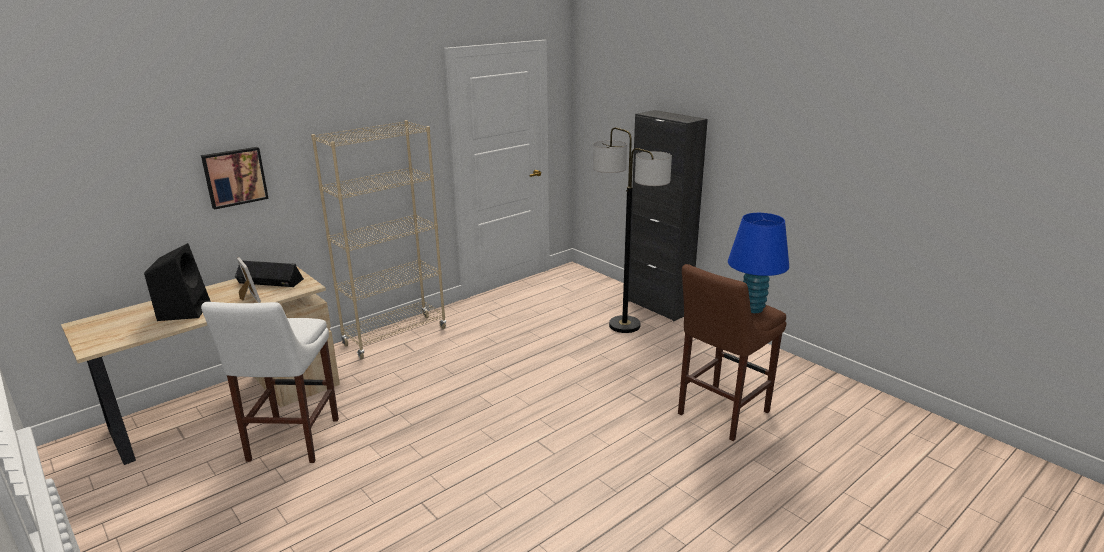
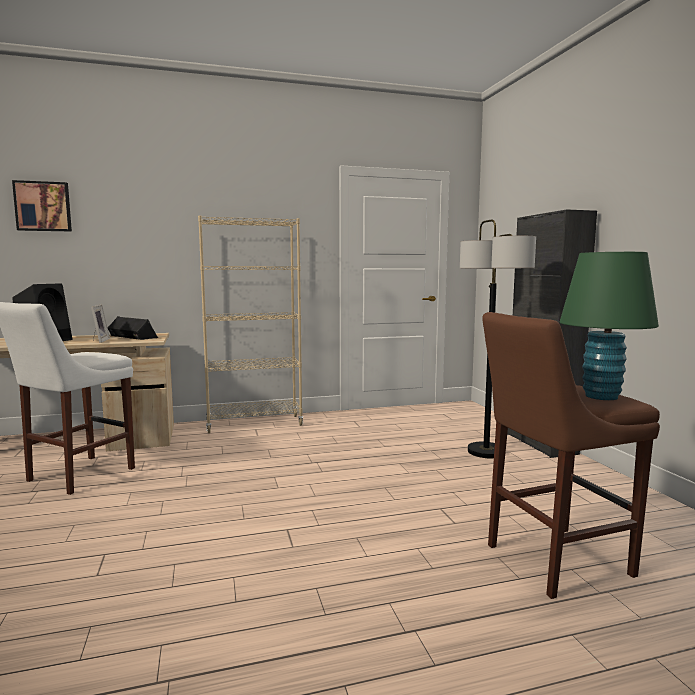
camera: 25 degrees right, 15 degrees down
(234, 177) = (129, 247): picture -> picture (43, 206)
(752, 309) = (601, 396): blue table lamp -> green table lamp

